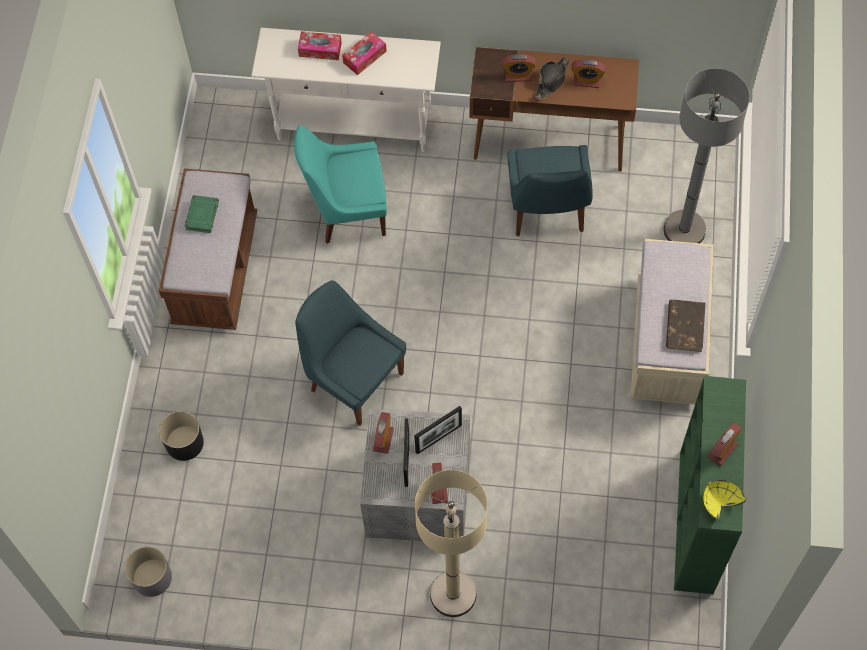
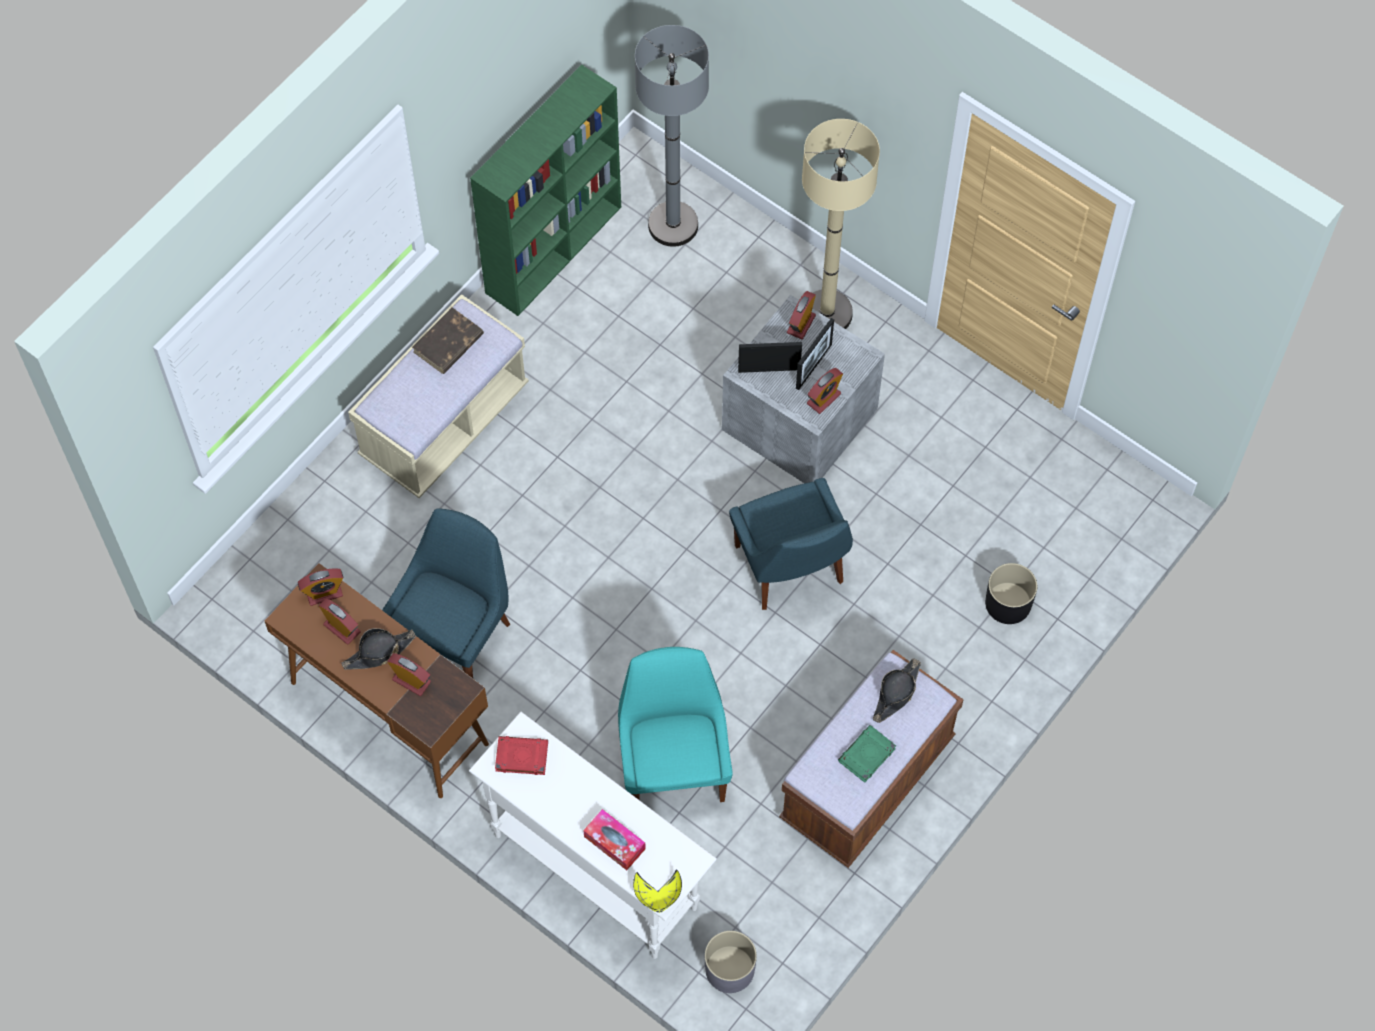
camera: 150 degrees left, 0 degrees up
(152, 577) = (1111, 488): grey planter -> grey planter (729, 969)
(205, 264) = (896, 693): none -> black hat
(347, 211) = (674, 764): turquoise chair -> turquoise chair turned 120 degrees counterclockwise
(364, 57) = (569, 800): tissue box -> none
(413, 64) = (521, 757): none -> red book
(684, 230) = (329, 525): grey floor lamp -> grey floor lamp (673, 225)
(718, 502) = (583, 96): yellow bowl -> yellow bowl (658, 896)
(722, 450) = (543, 133): alarm clock -> alarm clock (324, 593)

